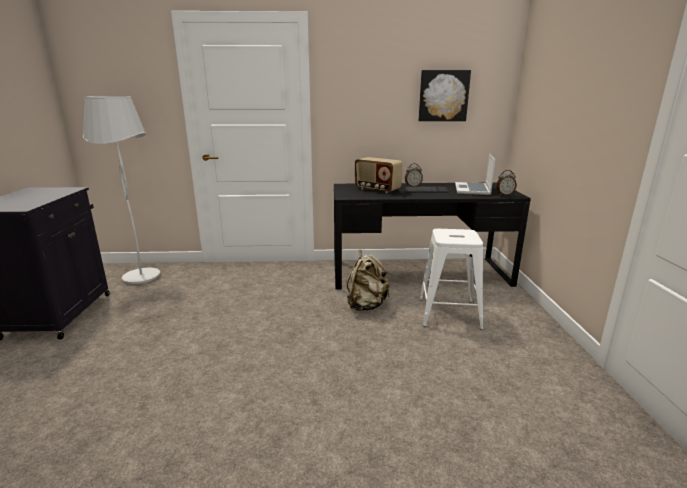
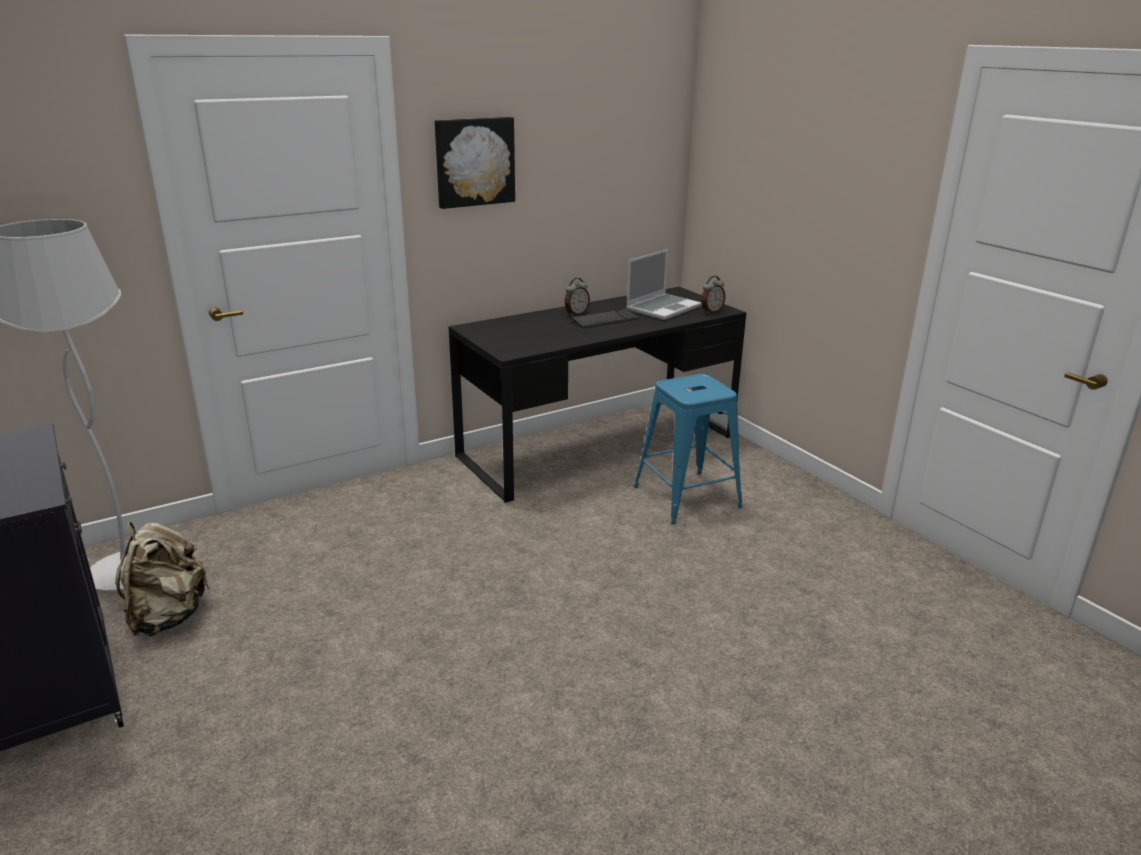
camera: 30 degrees left, 5 degrees up
(366, 305) = (573, 515): beige backpack -> beige backpack (167, 617)
(377, 189) = (535, 329): radio -> none
(443, 96) = (599, 165): picture -> picture (474, 162)
(449, 313) = (687, 496): white stool -> blue stool
(473, 190) = (663, 308): laptop -> laptop turned 120 degrees counterclockwise

